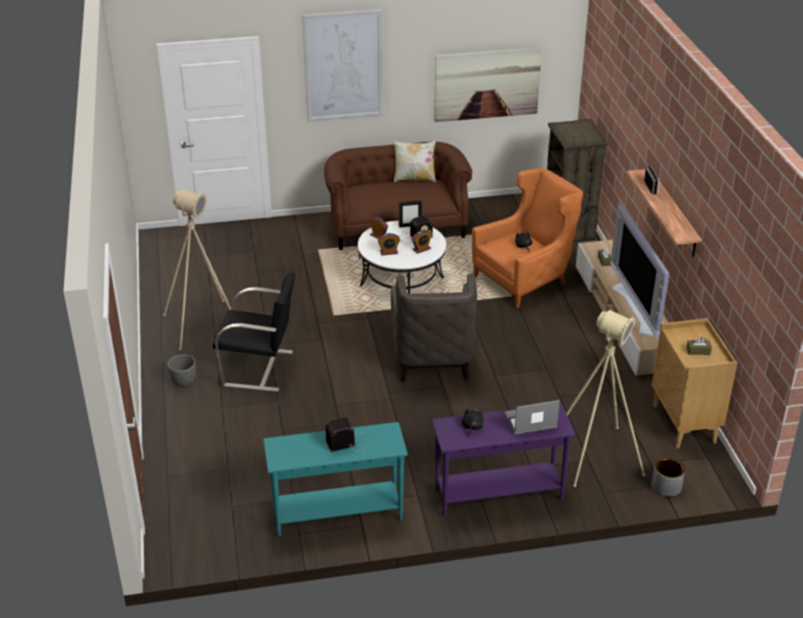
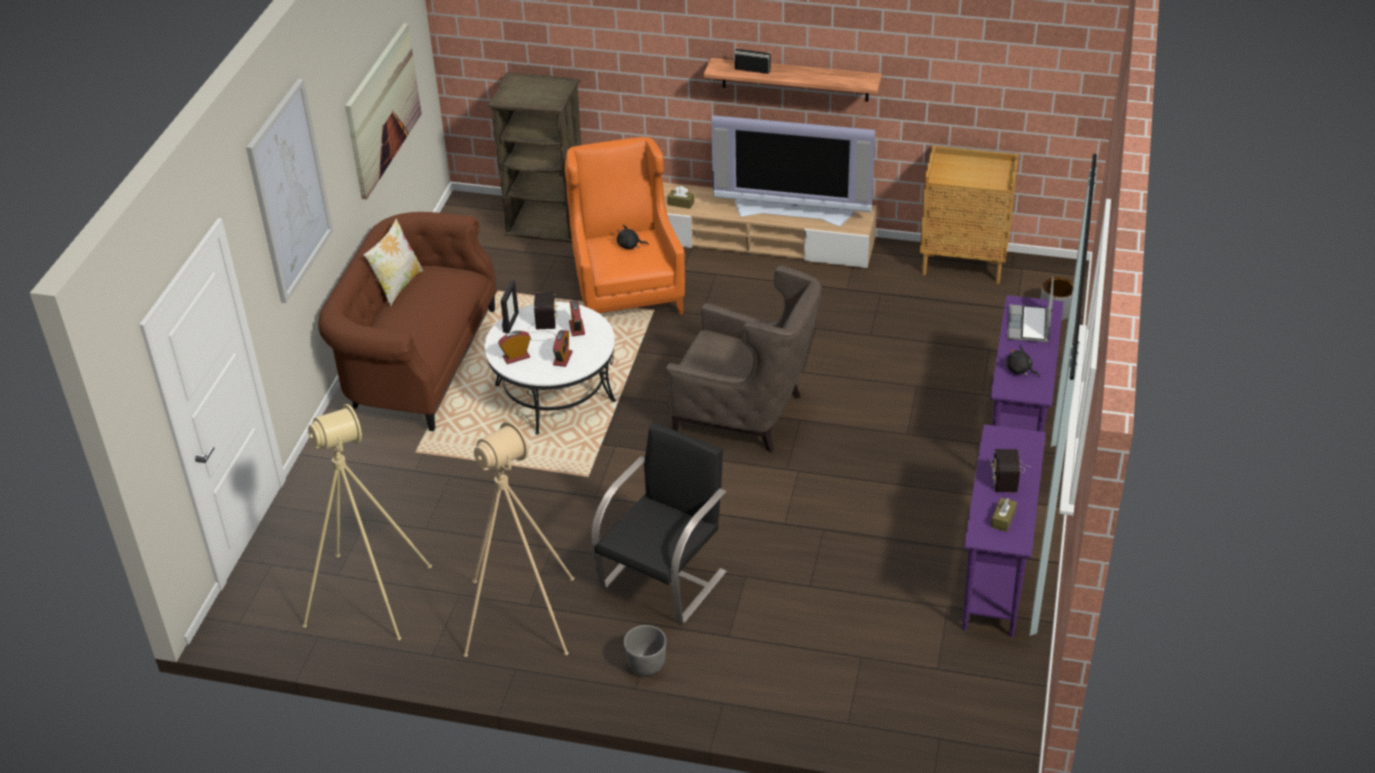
camera: 65 degrees left, 5 degrees up
(337, 516) = (997, 575): turquoise console table -> purple console table
(597, 457) = (987, 341): beige floor lamp -> beige floor lamp (368, 596)
(698, 351) = (979, 172): brown tissue box -> brown tissue box (1003, 519)

